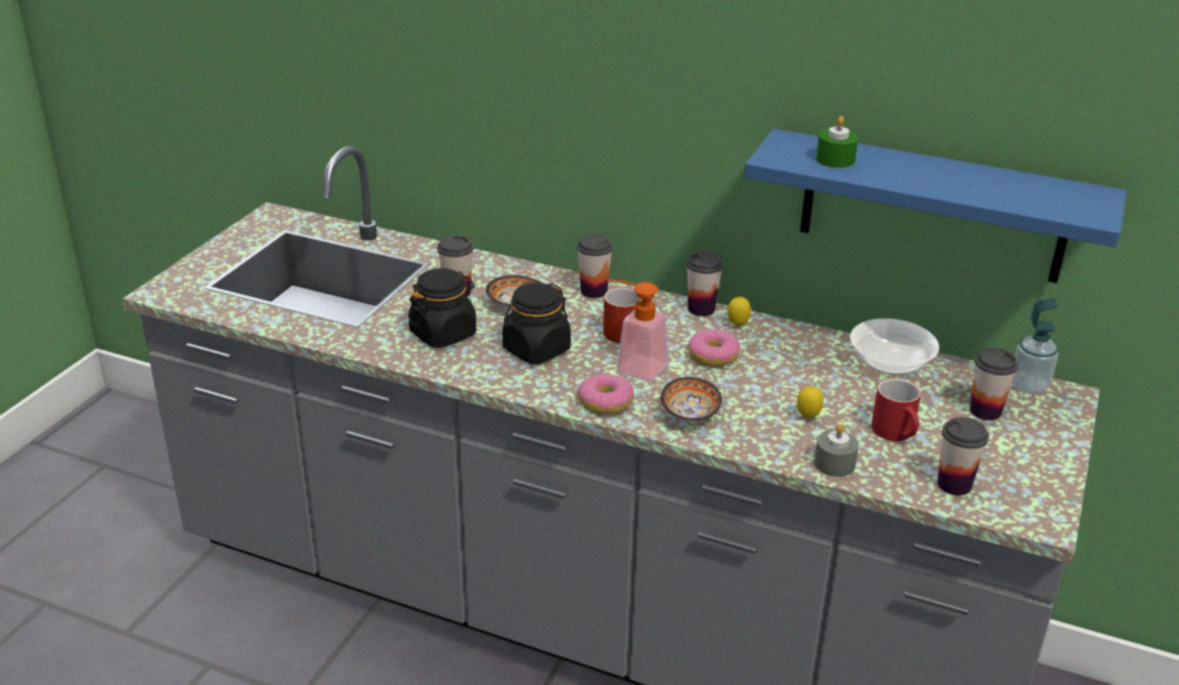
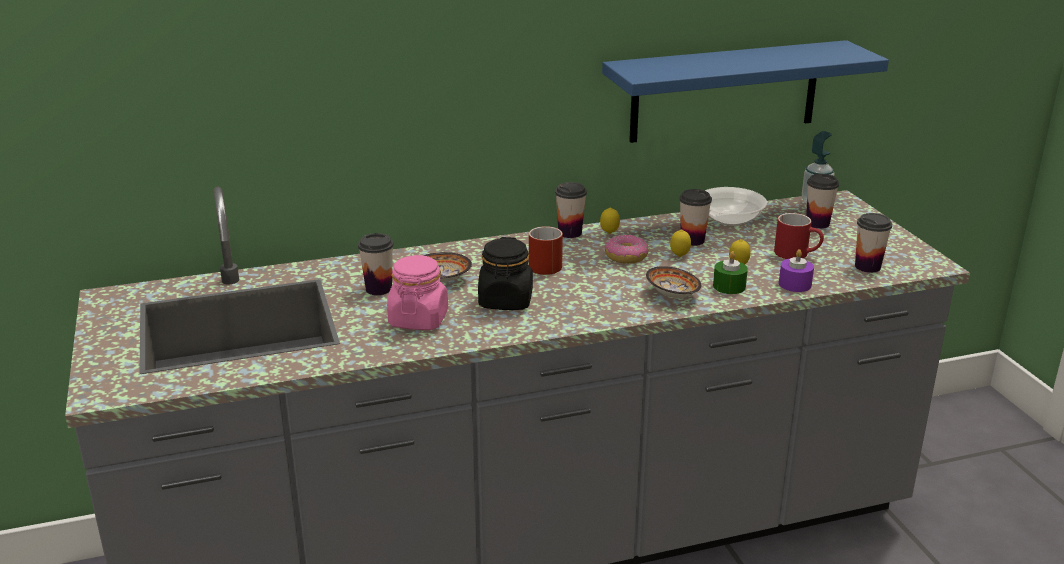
camera: 40 degrees left, 5 degrees down
(443, 334) = (418, 319): black jar -> pink jar
(593, 291) = (479, 249): cup -> cup (692, 240)
(606, 402) = (609, 311): donut -> none
(633, 366) = (588, 283): soap dispenser -> none
(766, 379) = (679, 256): none -> lemon
(834, 464) = (795, 284): grey candle -> purple candle
(835, 159) = (678, 67): green candle -> green candle (729, 286)

